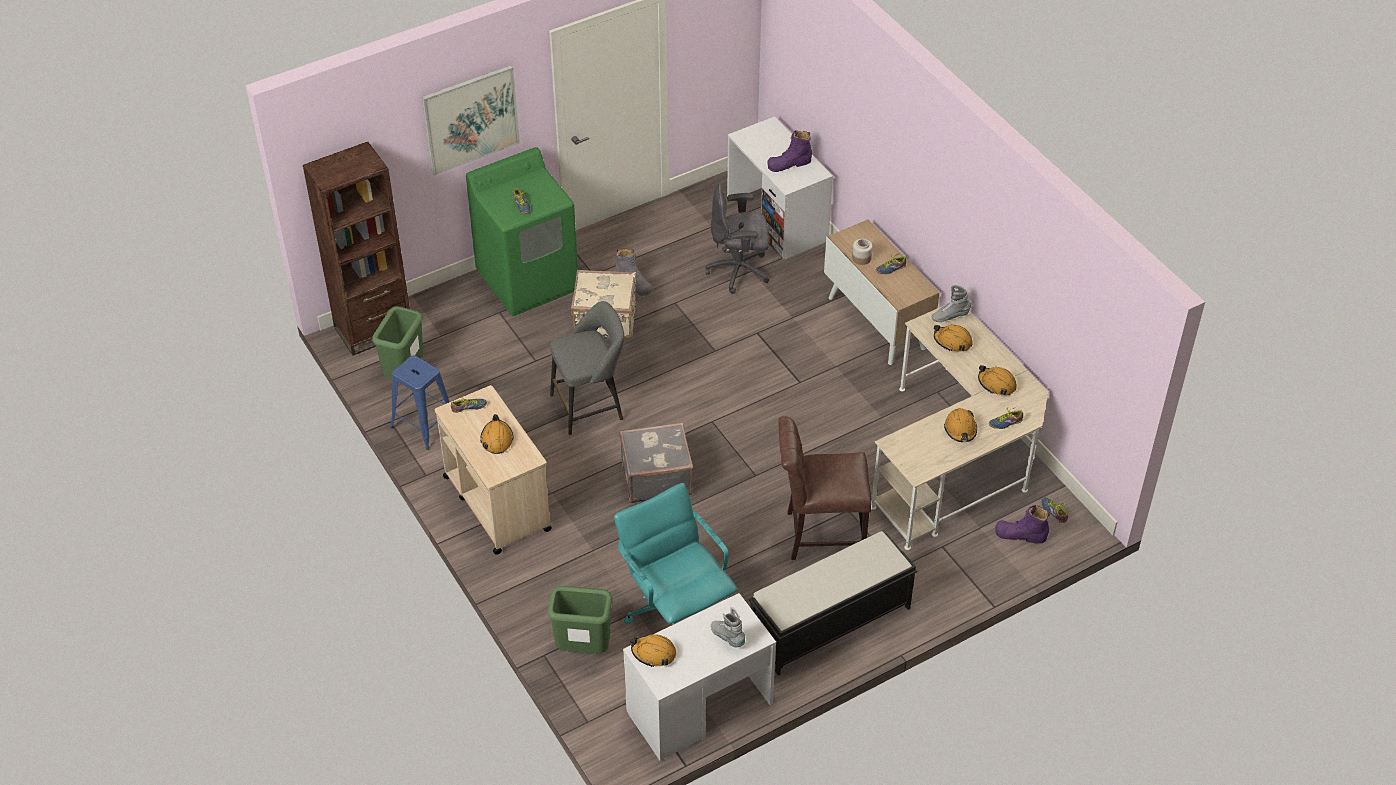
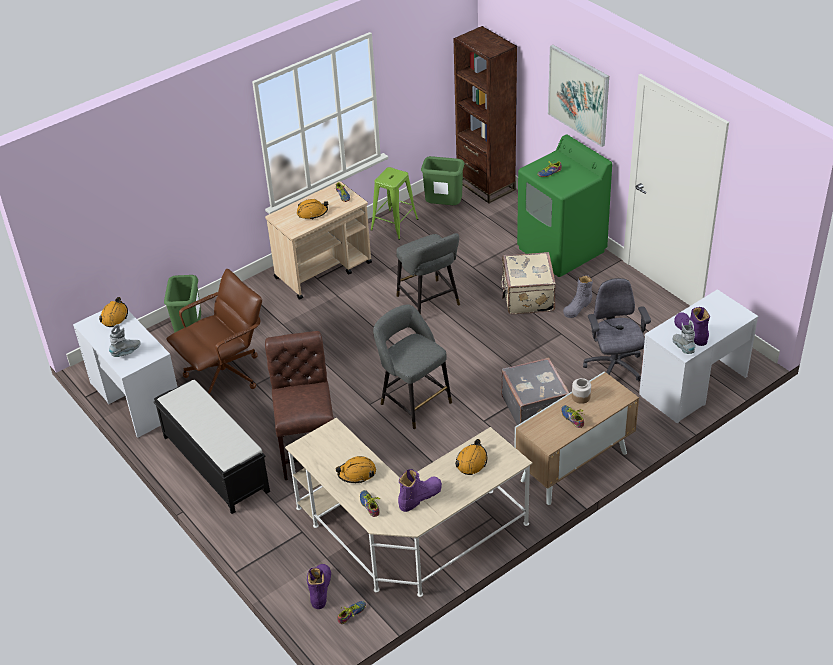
camera: 85 degrees right, 5 degrees down
(424, 425) = (394, 224): blue stool -> green stool
(655, 477) = (359, 347): grey suitcase -> grey suitcase (535, 408)
(675, 611) = (225, 374): turquoise office chair -> brown office chair
(758, 437) = (413, 401): none -> grey stool
(950, 316) = (505, 458): grey boot -> grey boot (683, 348)
(996, 384) = (420, 496): orange hard hat -> purple boot

